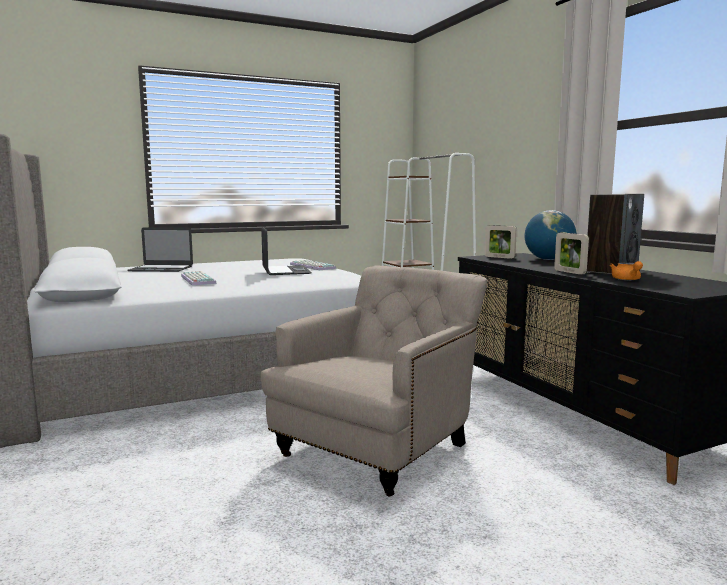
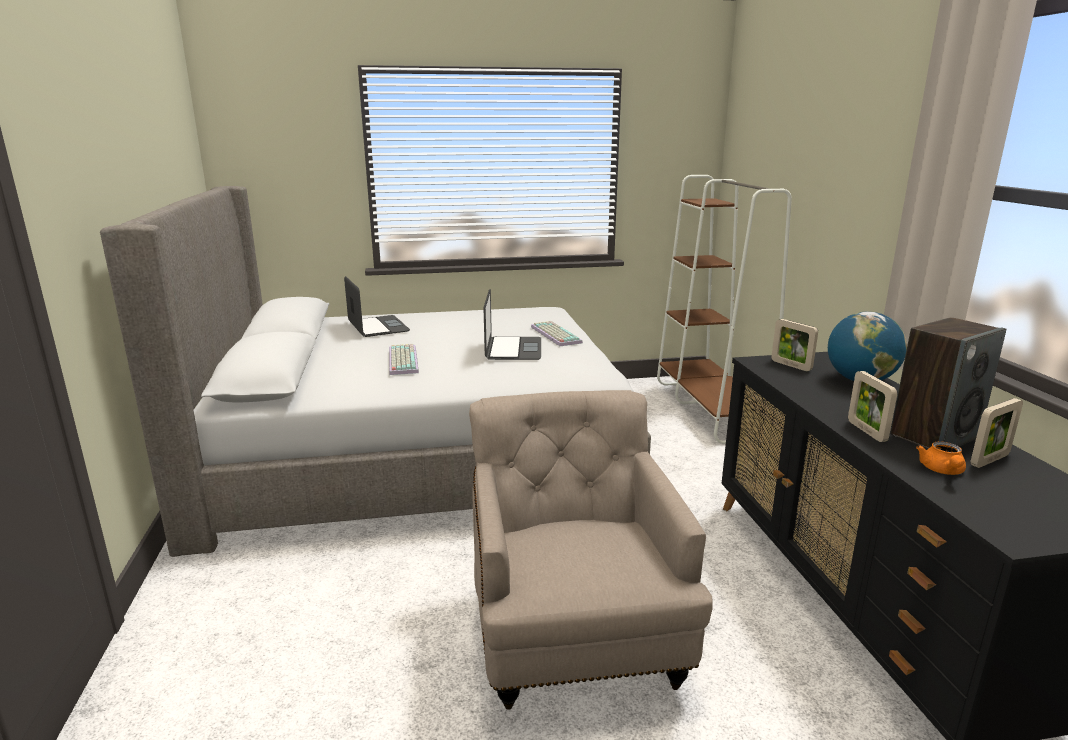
camera: 15 degrees right, 10 degrees up
(161, 269) = (378, 326): laptop -> laptop turned 135 degrees counterclockwise
(380, 447) = (573, 628): beige armchair -> beige armchair turned 60 degrees counterclockwise
(650, 276) = (989, 460): none -> picture frame

